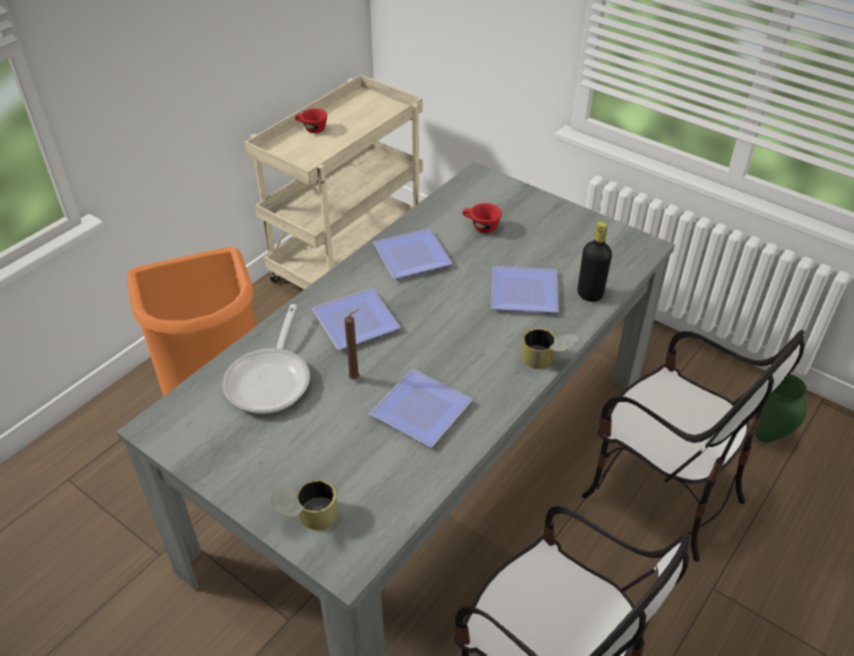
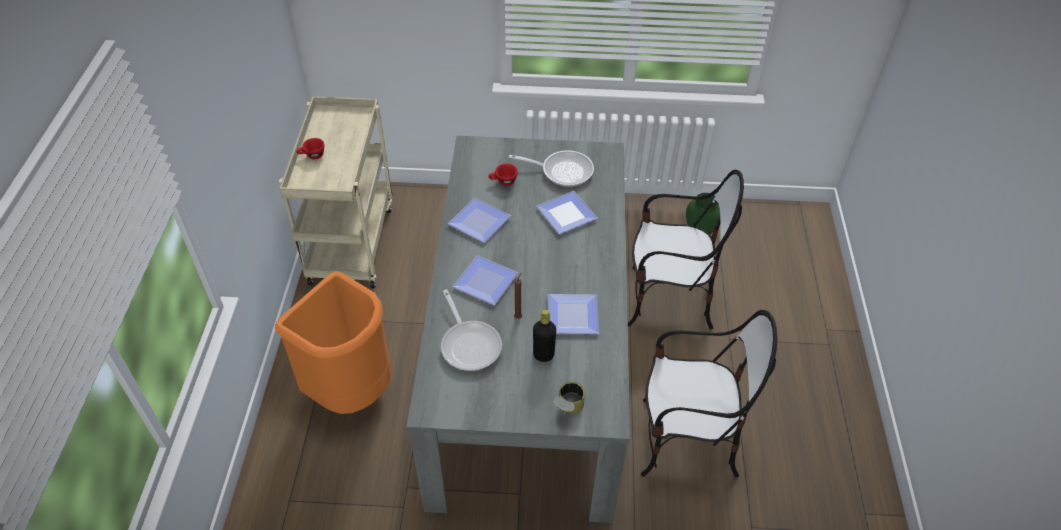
camera: 35 degrees left, 5 degrees up
(546, 361) = (614, 251): can -> none
(564, 243) = (562, 171): none -> frying pan
(590, 294) = (603, 198): black bottle -> black bottle (543, 355)

